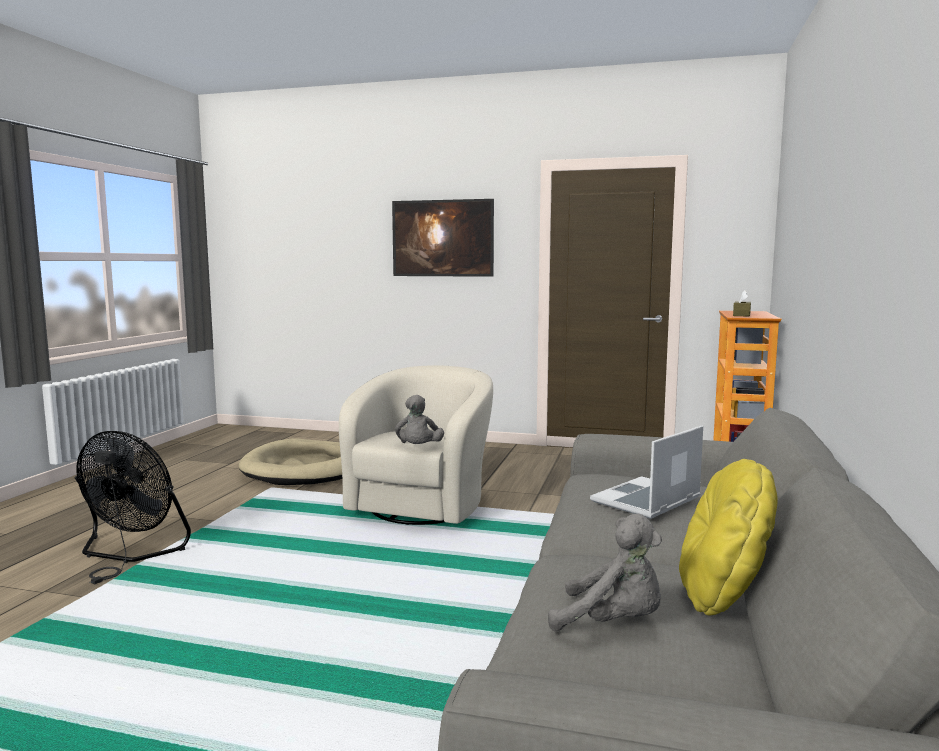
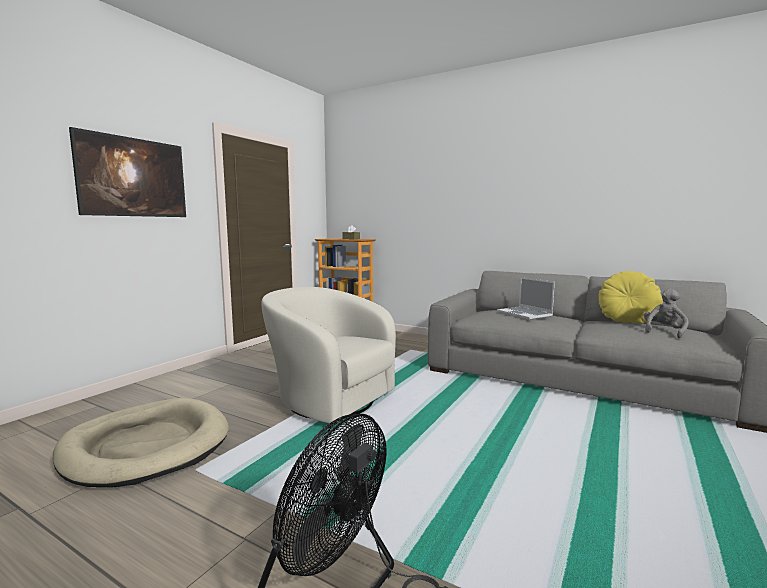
camera: 75 degrees left, 0 degrees up
(419, 449) = (374, 345): grey plush toy -> none

